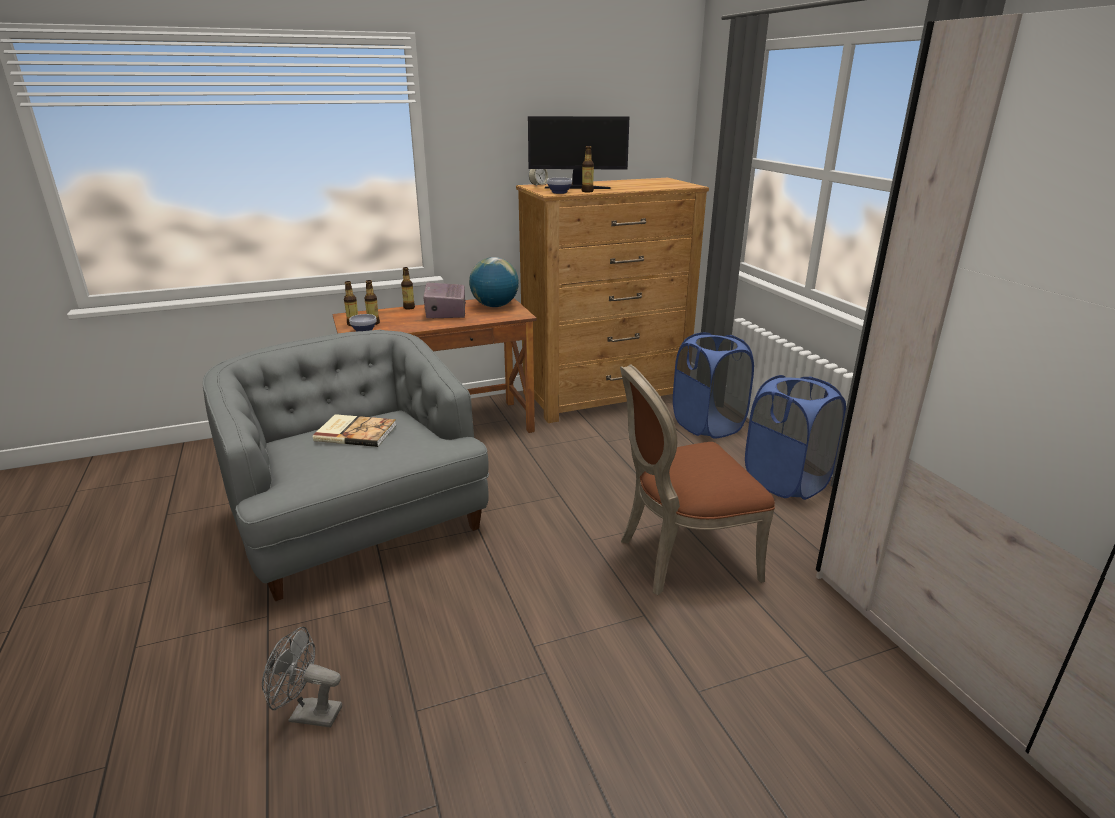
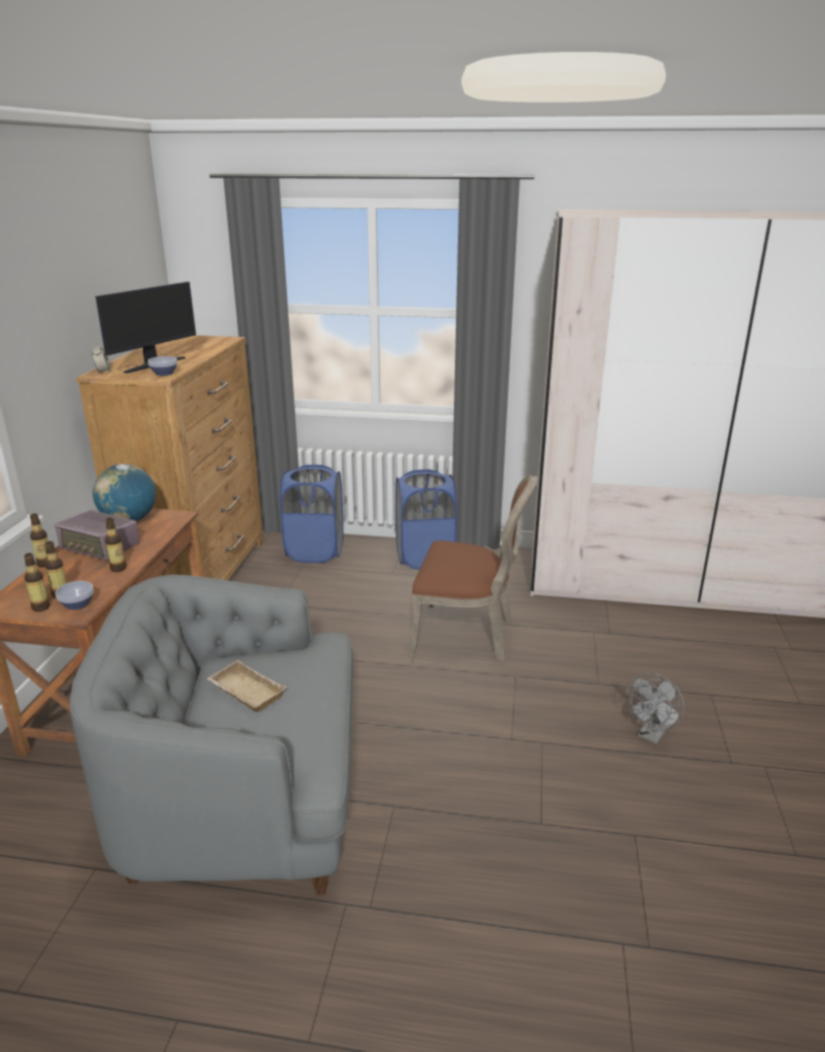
camera: 60 degrees left, 0 degrees up
(308, 714) = (507, 894): grey fan -> grey fan (651, 735)
(355, 432) = (244, 692): book -> beige tray
(587, 191) = (181, 366): bottle -> bottle (118, 568)
(681, 557) = (468, 635): brown chair -> brown chair turned 90 degrees counterclockwise

